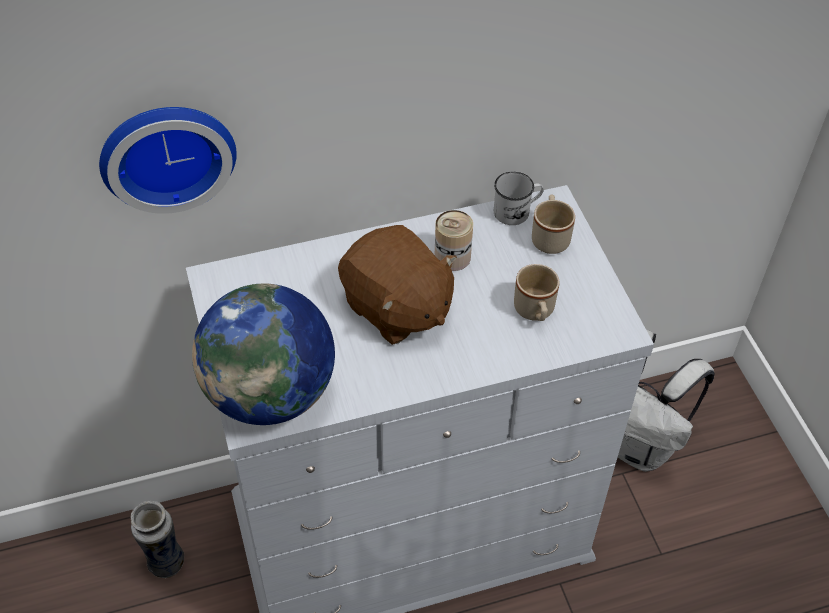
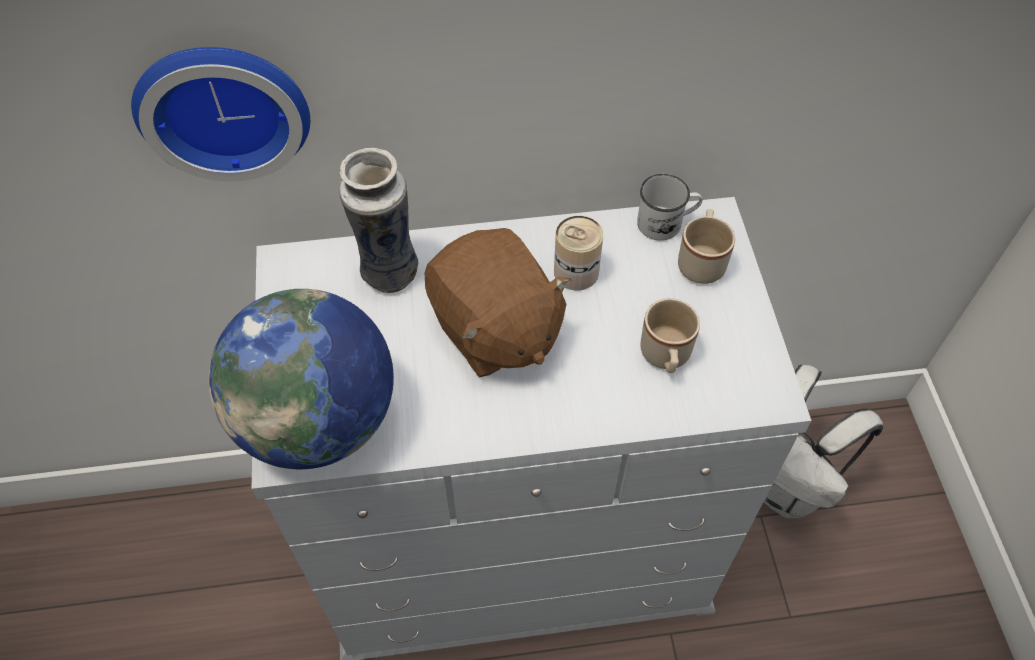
camera: 10 degrees right, 5 degrees up
(165, 562) = (253, 543): vase -> vase (388, 271)

